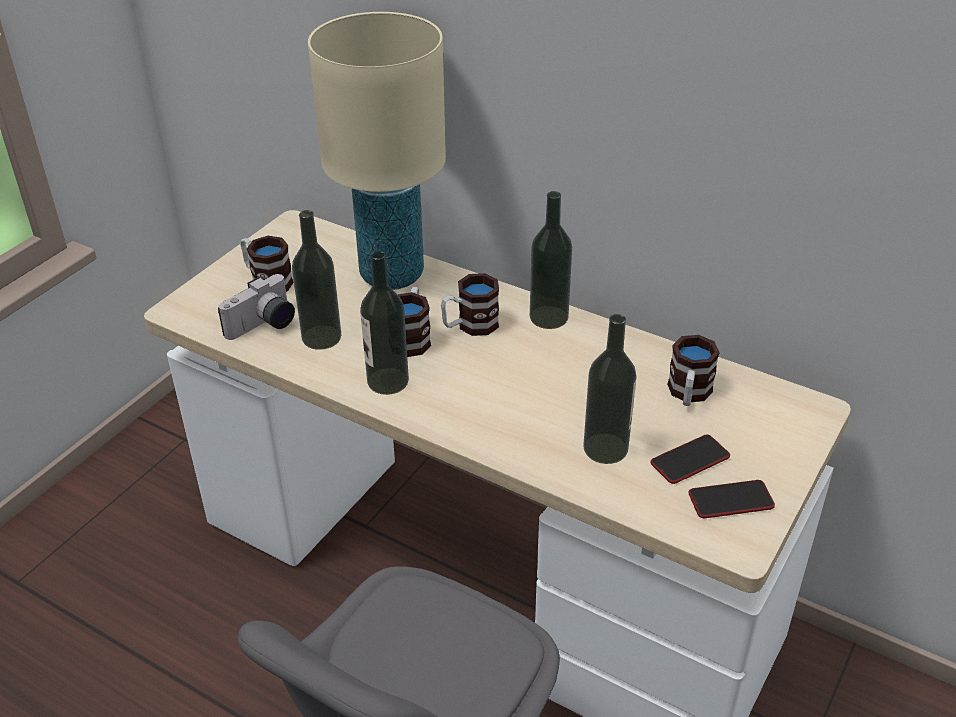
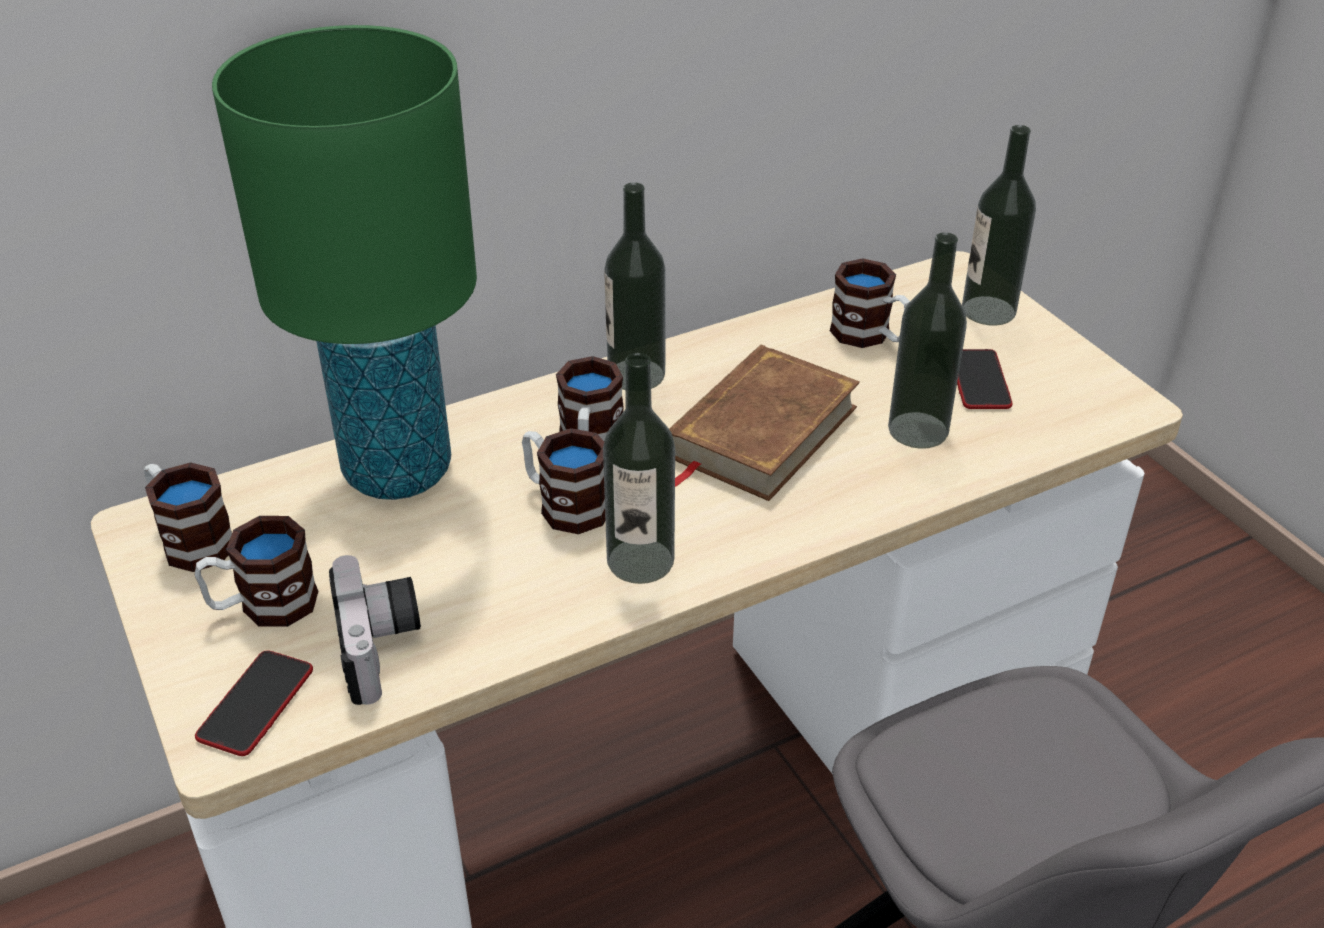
camera: 60 degrees left, 0 degrees up
(294, 241) = (190, 539): none -> mug
(321, 337) = (475, 593): bottle -> bottle (988, 311)
(392, 274) = (397, 470): beige table lamp -> green table lamp
(540, 383) = (760, 431): none -> brown book
(731, 500) = (1060, 381): phone -> phone (256, 704)

